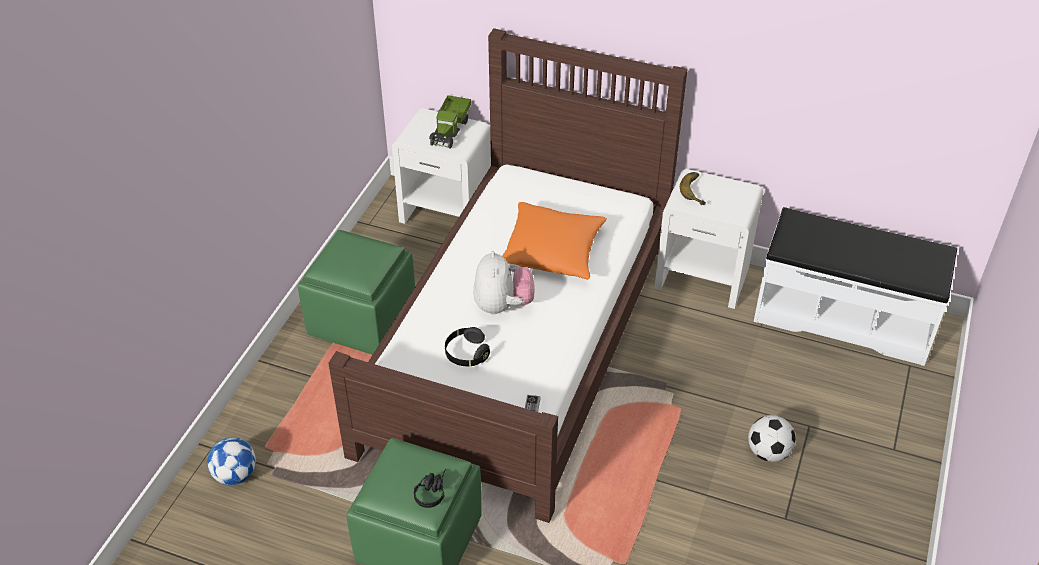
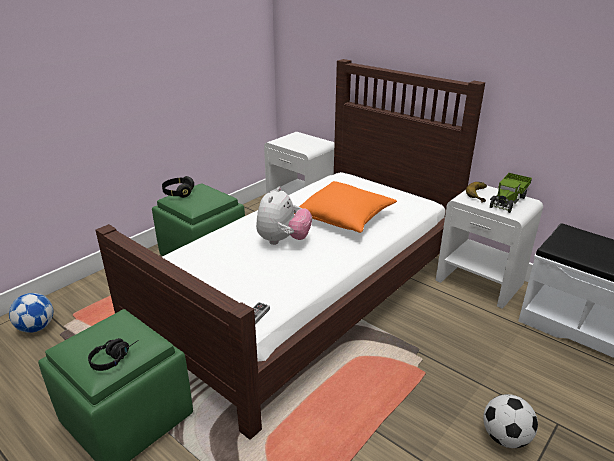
camera: 20 degrees right, 15 degrees down
(450, 130) = (307, 142): toy truck -> toy truck (508, 200)
(466, 354) = (230, 264): black headphones -> black headphones (178, 193)

